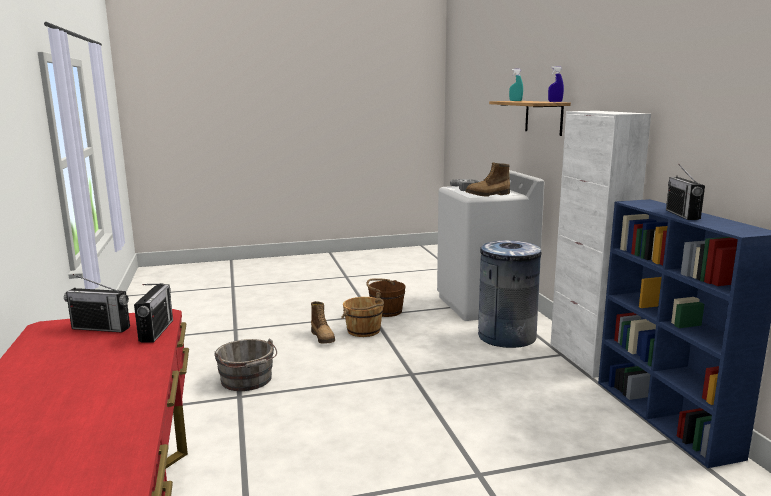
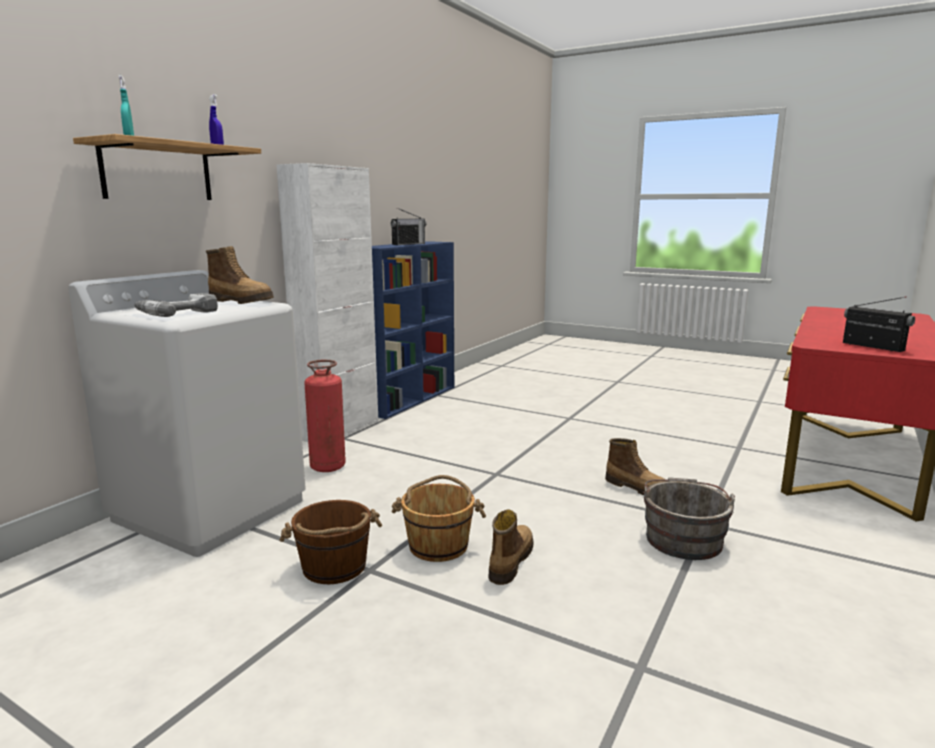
camera: 135 degrees left, 0 degrees up
(156, 331) = (815, 338): radio -> none
(304, 405) = (638, 488): none -> boot
(506, 336) = (327, 467): grey trash can -> fire extinguisher

